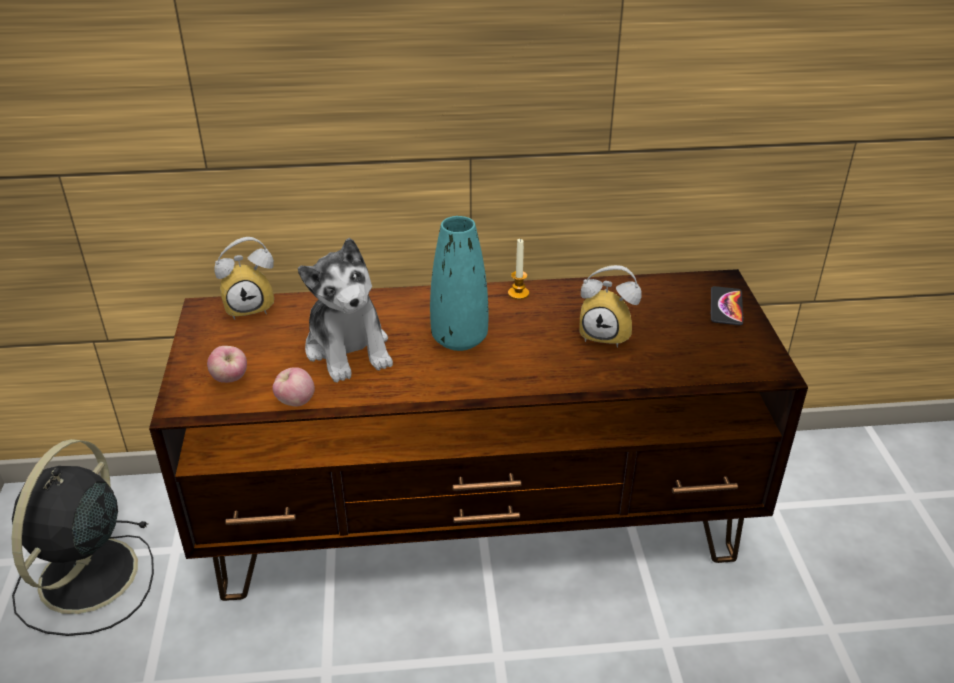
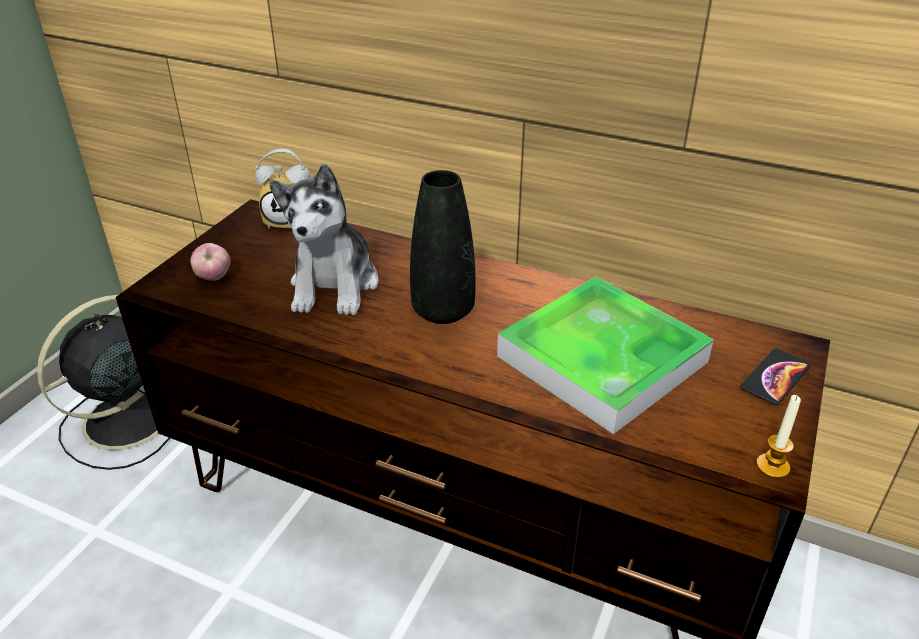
camera: 30 degrees right, 0 degrees up
(295, 402) = (243, 317): apple -> none
(459, 339) = (443, 311): turquoise vase -> black vase
(518, 293) = (544, 286): candle -> candle (772, 466)
(607, 334) = (602, 359): alarm clock -> tray

